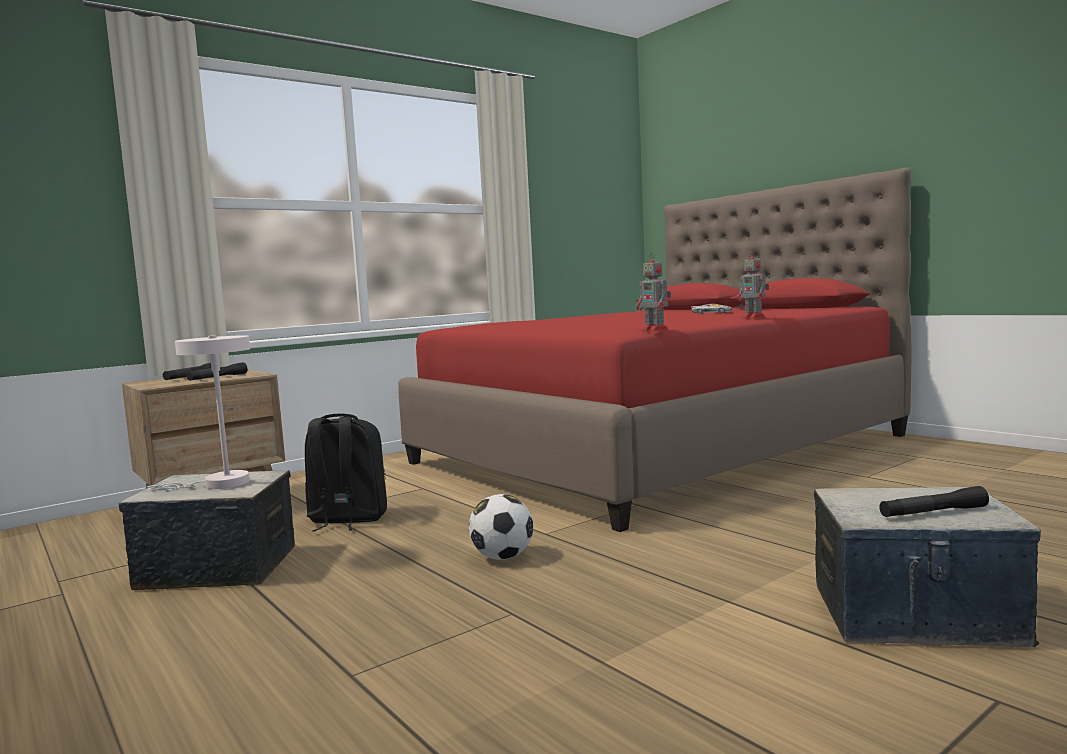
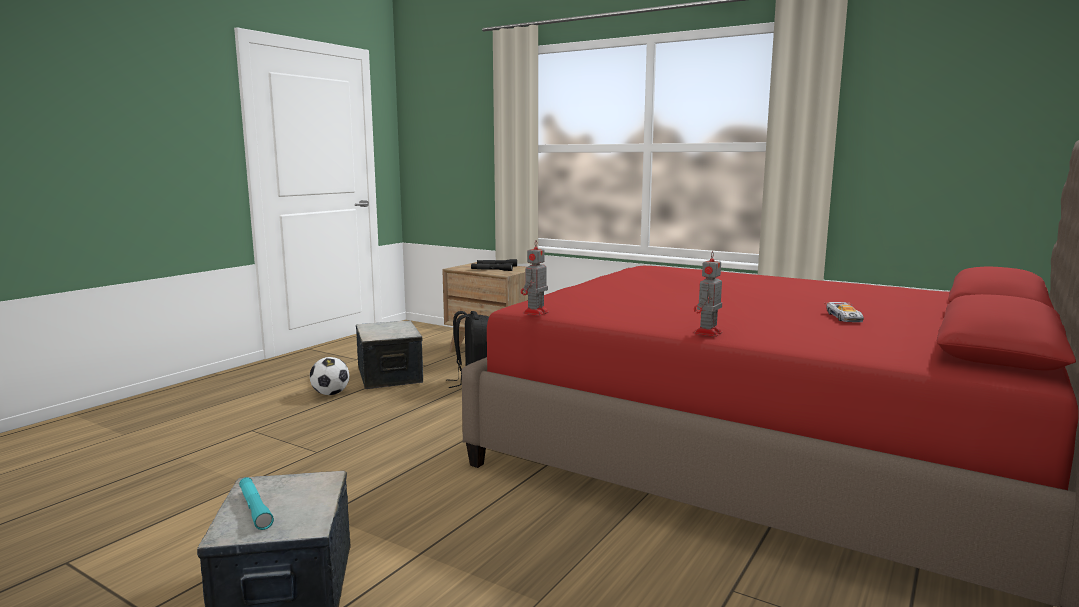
camera: 70 degrees right, 5 degrees up
(218, 484) = (386, 331): white table lamp -> none
(502, 557) = (410, 435): football -> football (330, 394)
(933, 512) = (255, 509): black flashlight -> turquoise flashlight

